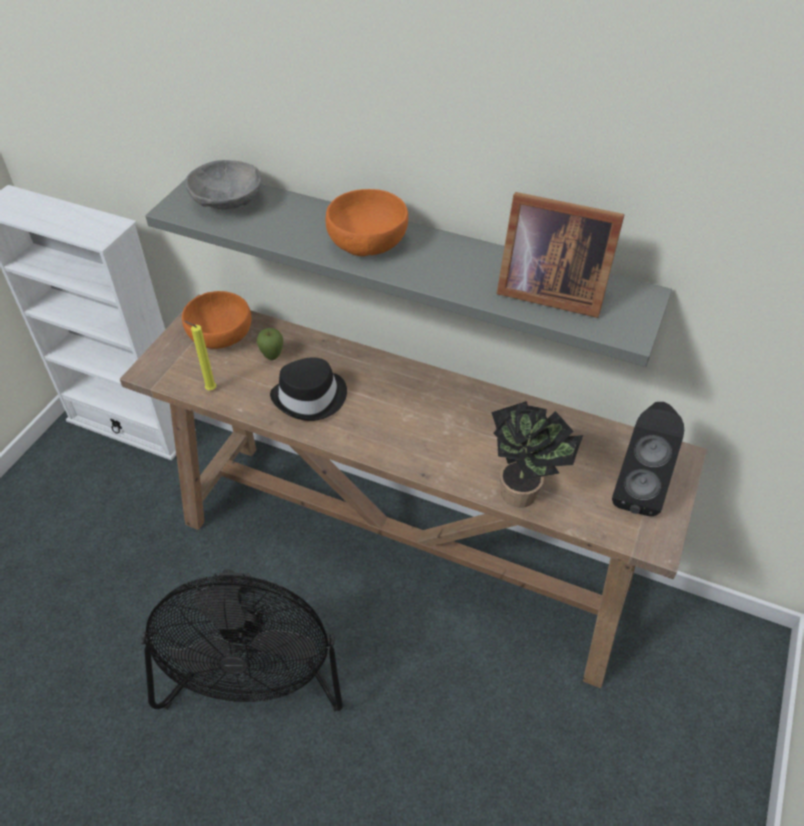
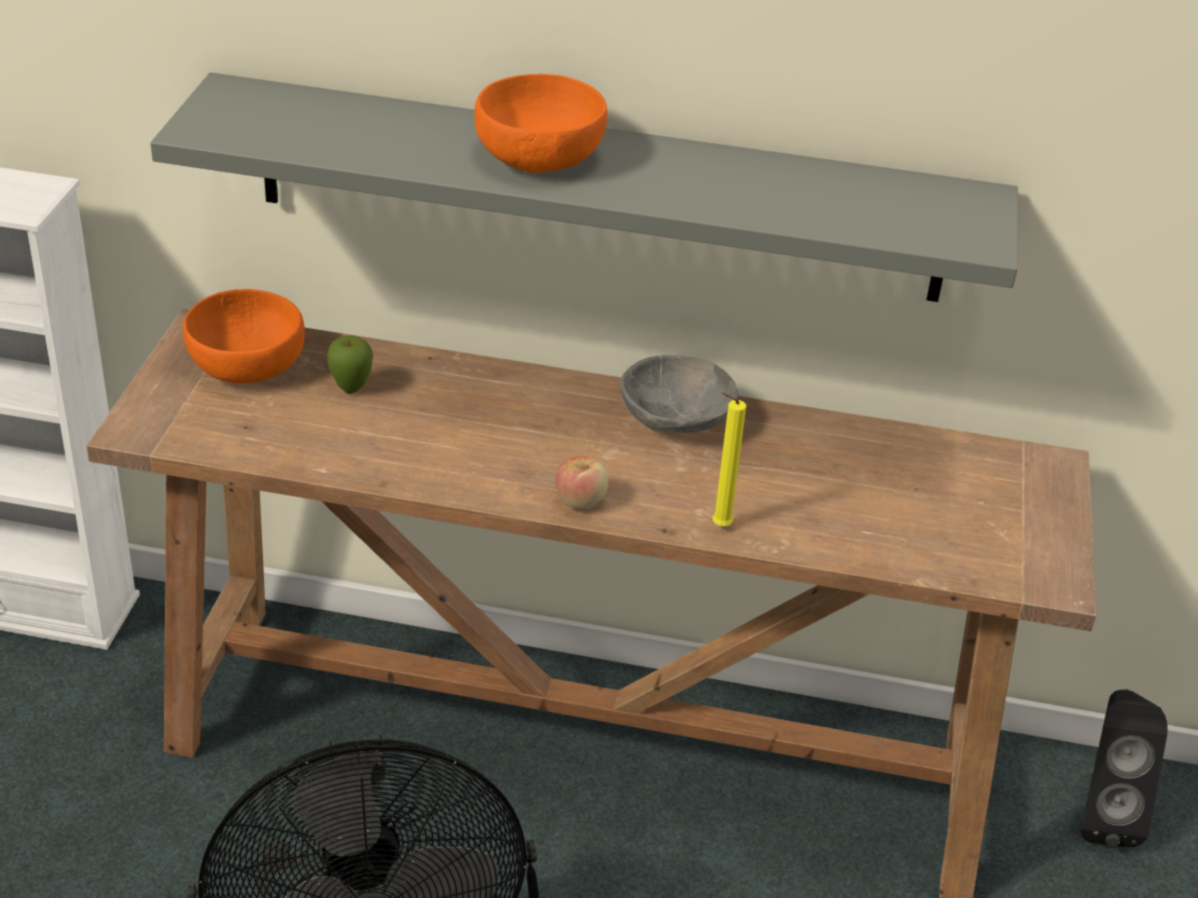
camera: 15 degrees left, 10 degrees down
(209, 389) = (256, 446): yellow candle -> yellow candle (718, 526)
(227, 204) = (285, 119): grey bowl -> grey bowl (676, 422)
(311, 398) = (439, 441): black hat -> none
(380, 448) = (580, 500): none -> apple
(524, 493) = (834, 538): potted plant -> none
(548, 290) = (840, 199): picture frame -> none
(637, 490) = (1003, 515): black speaker -> black speaker (1102, 815)

